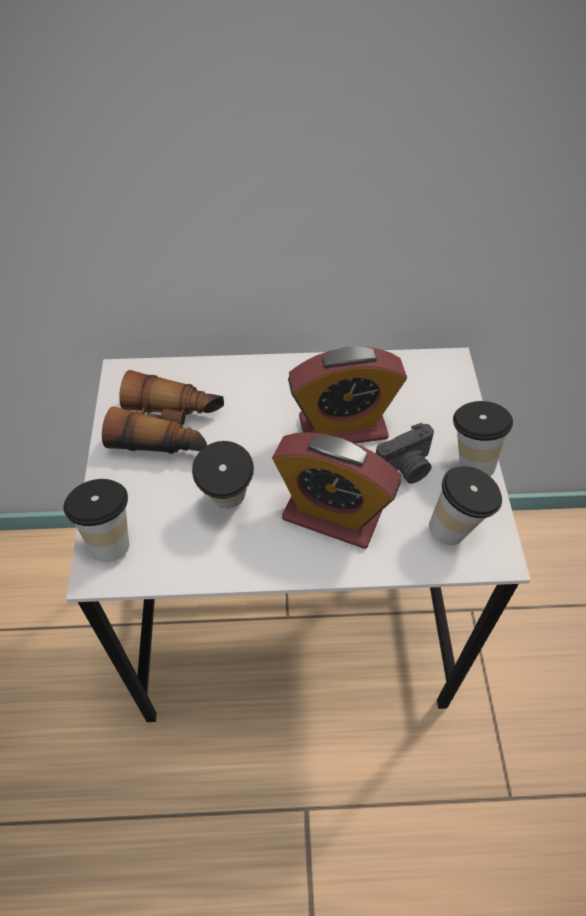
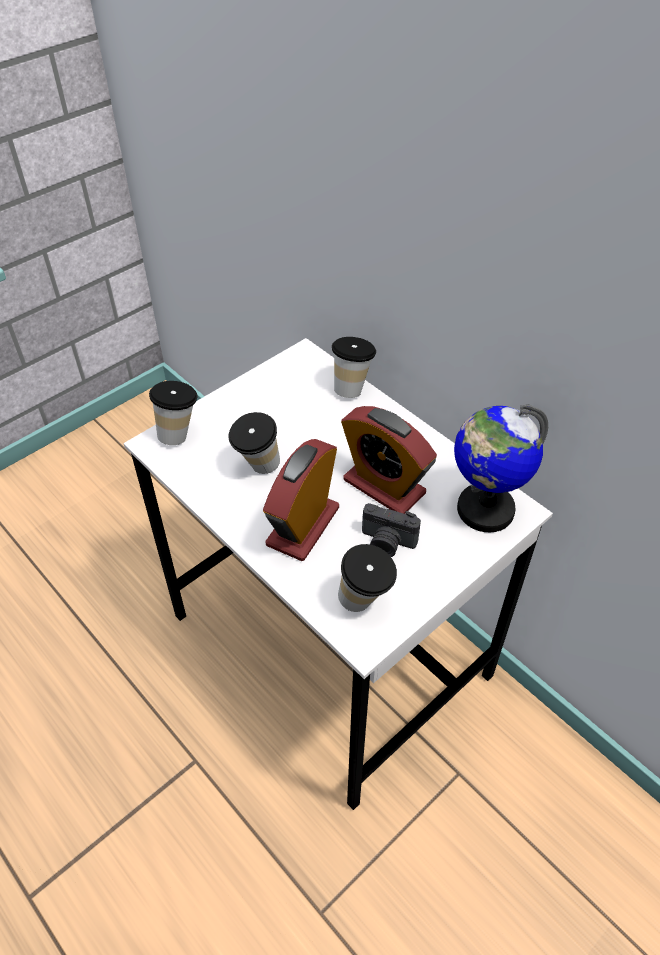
camera: 50 degrees right, 5 degrees down
(169, 428) = (286, 403): binoculars -> none
(332, 515) = (303, 526): alarm clock -> alarm clock turned 45 degrees clockwise
(428, 382) = (484, 509): none -> globe
(470, 460) = (437, 577): cup -> cup (352, 387)

